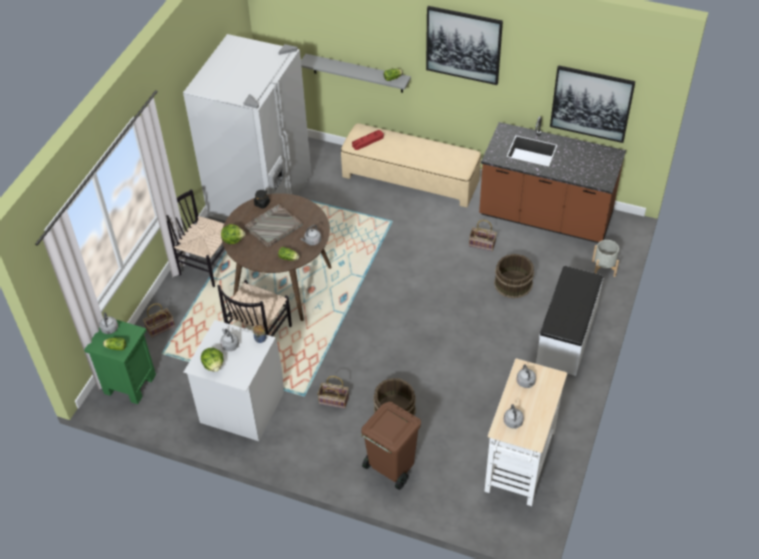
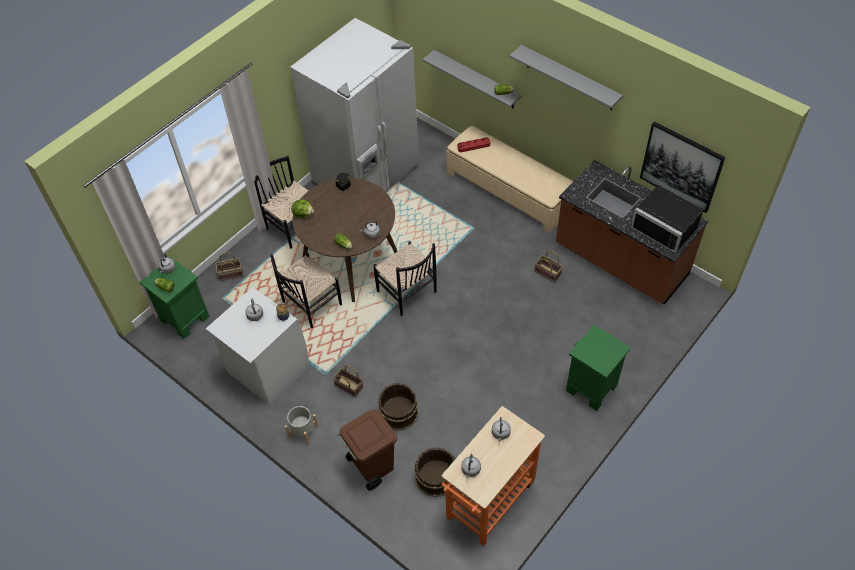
camera: 20 degrees right, 5 degrees up
(214, 365) = (233, 330): lettuce -> none
(273, 226) = (343, 210): grey tray -> none
(354, 298) = (408, 293): none -> black chair
(463, 45) = (569, 78): picture -> grey shelf
(513, 283) = (560, 320): brown bucket -> brown bucket (436, 476)
(519, 464) = (489, 501): white cart -> orange cart
(567, 335) = (590, 388): white bench -> green nightstand
(591, 164) = (666, 226): none -> black microwave
(603, 268) = (654, 330): grey planter -> grey planter (303, 432)

